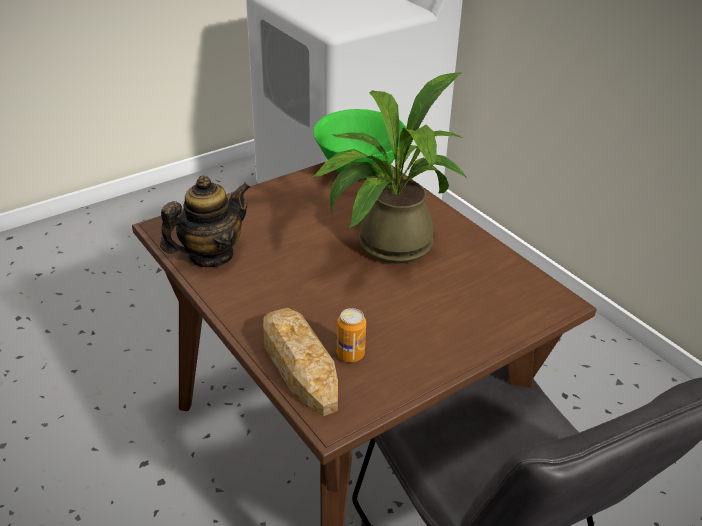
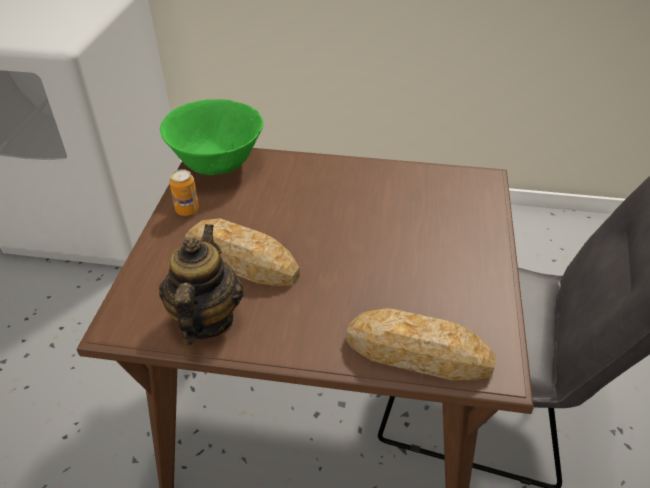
camera: 45 degrees left, 5 degrees up
(280, 237) = (240, 260): none -> bread
(350, 354) = (435, 314): can -> can (187, 210)
(385, 246) = (330, 213): potted plant -> none

